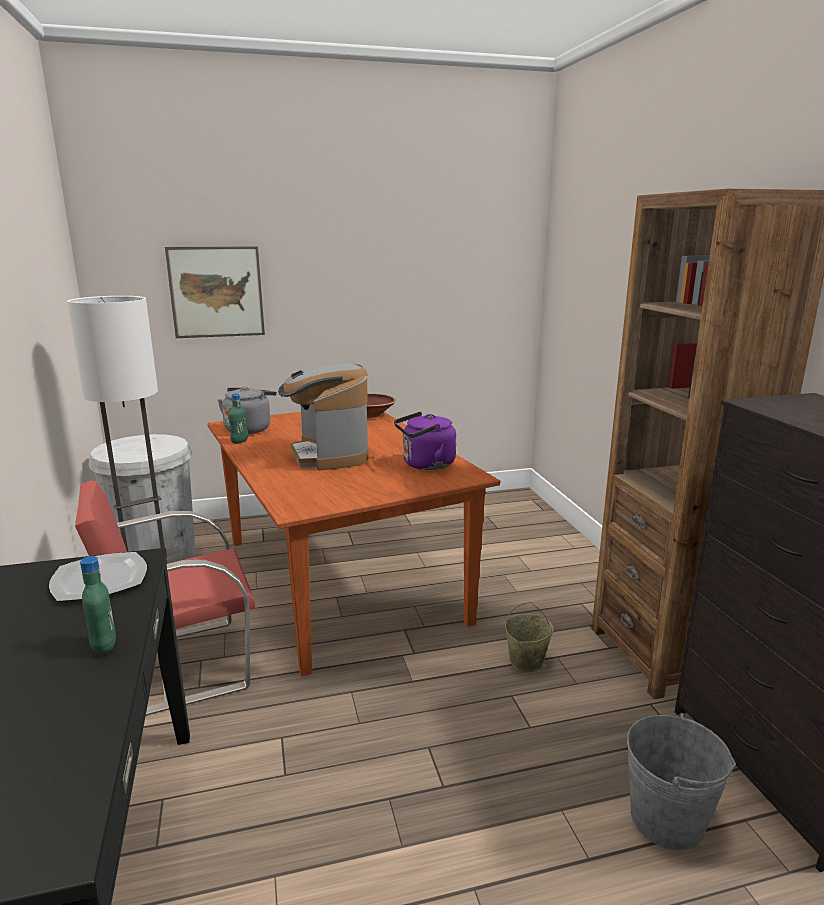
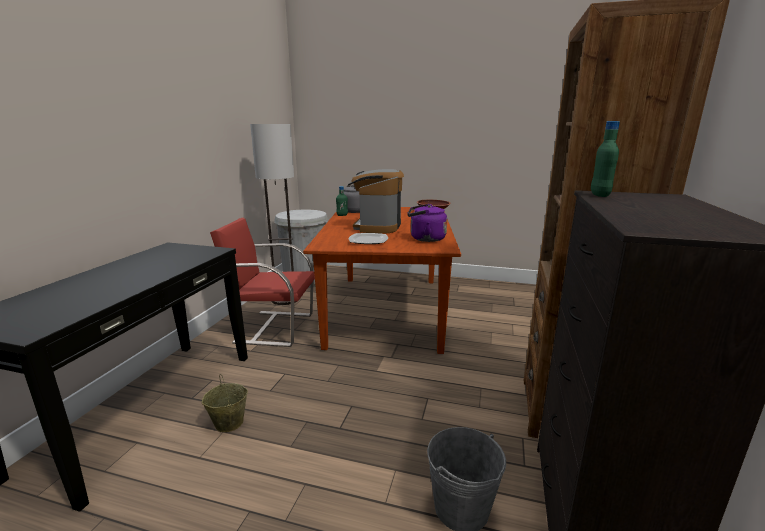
camera: 30 degrees right, 0 degrees up
(101, 580) = (192, 254): plate -> plate (368, 240)
(104, 646) = (153, 276): green bottle -> green bottle (599, 195)
(216, 292) = (361, 131): picture -> none
(525, 662) = (455, 383): beige bucket -> beige bucket (228, 423)

